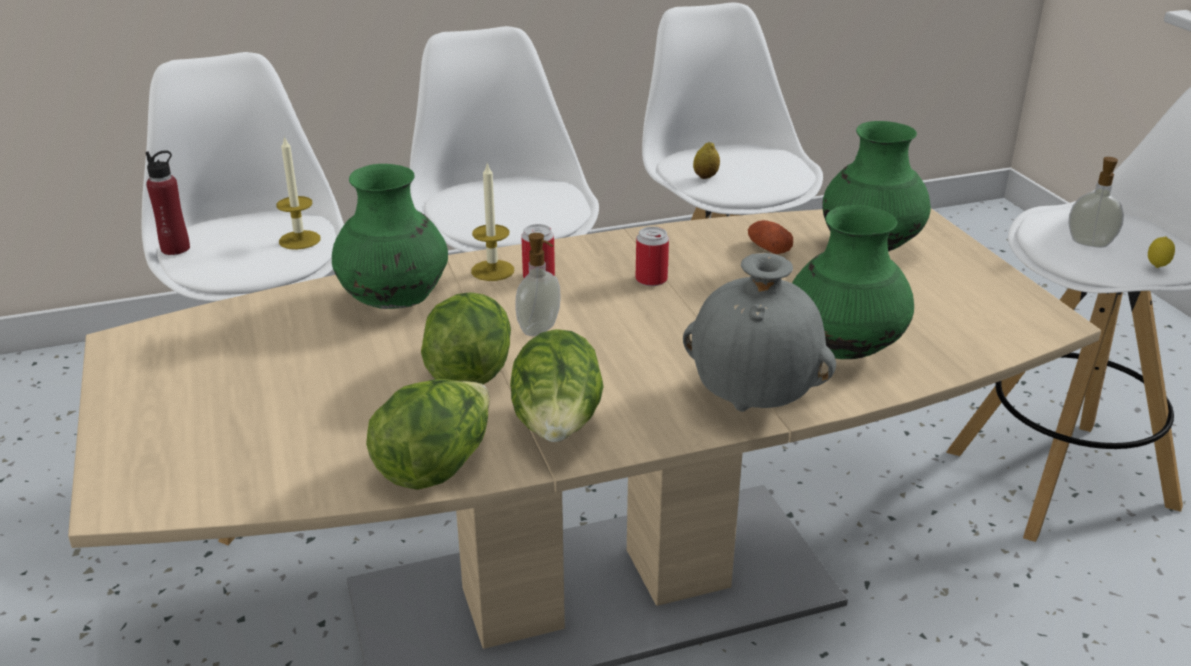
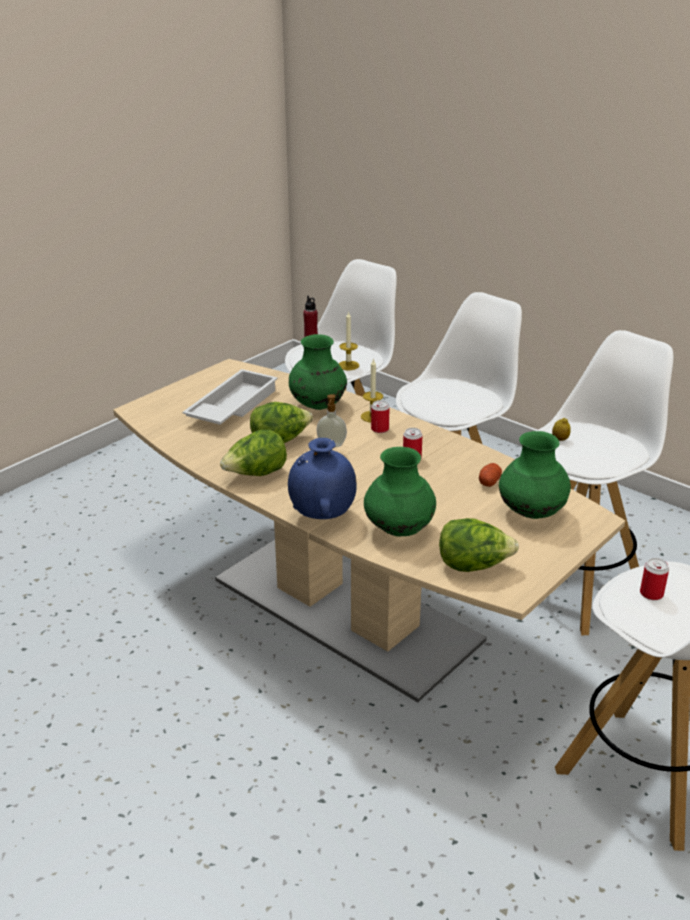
camera: 60 degrees right, 0 degrees up
(278, 383) = (231, 406): none -> white tray
(436, 466) = (206, 458): lettuce -> lettuce (473, 566)
(754, 403) = (322, 516): grey vase -> blue vase
(1089, 243) = (651, 594): soap dispenser -> can
(1156, 267) = (648, 627): lemon -> none

